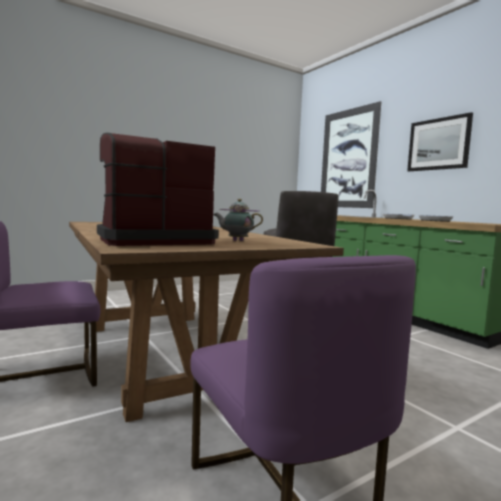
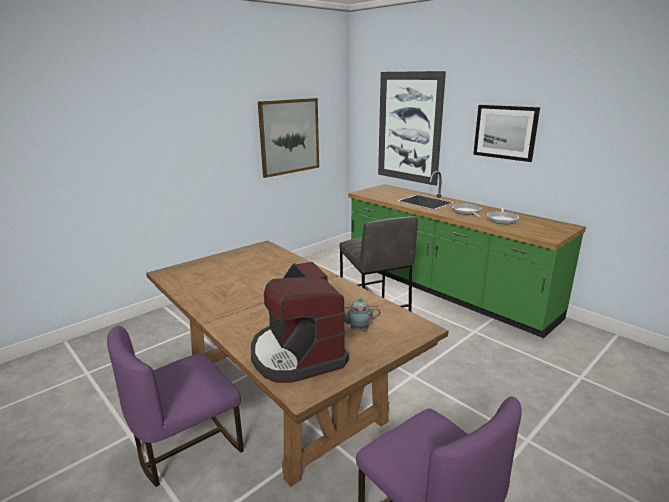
camera: 10 degrees left, 15 degrees up
(153, 241) = (297, 354): coffee machine -> coffee machine turned 75 degrees counterclockwise
(240, 164) = (289, 136): none -> picture

